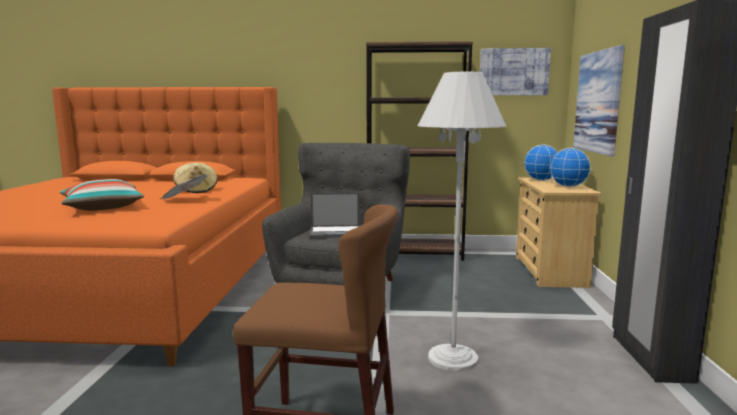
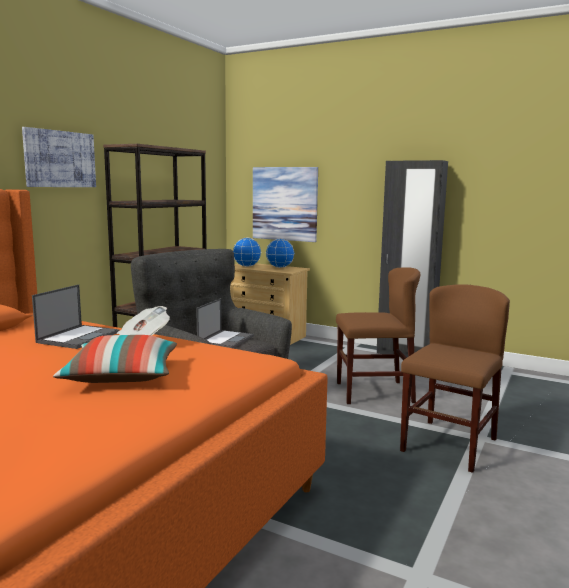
camera: 65 degrees left, 0 degrees up
(196, 190) = (79, 337): beige hat -> laptop
(453, 358) = (374, 392): white floor lamp -> brown chair
(514, 72) = (199, 176): picture -> picture (60, 159)

